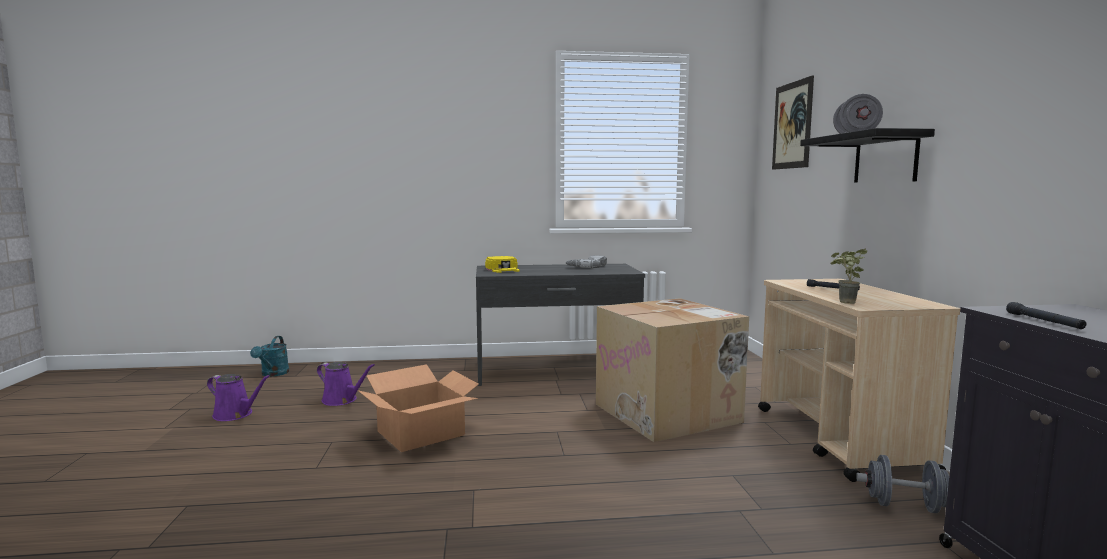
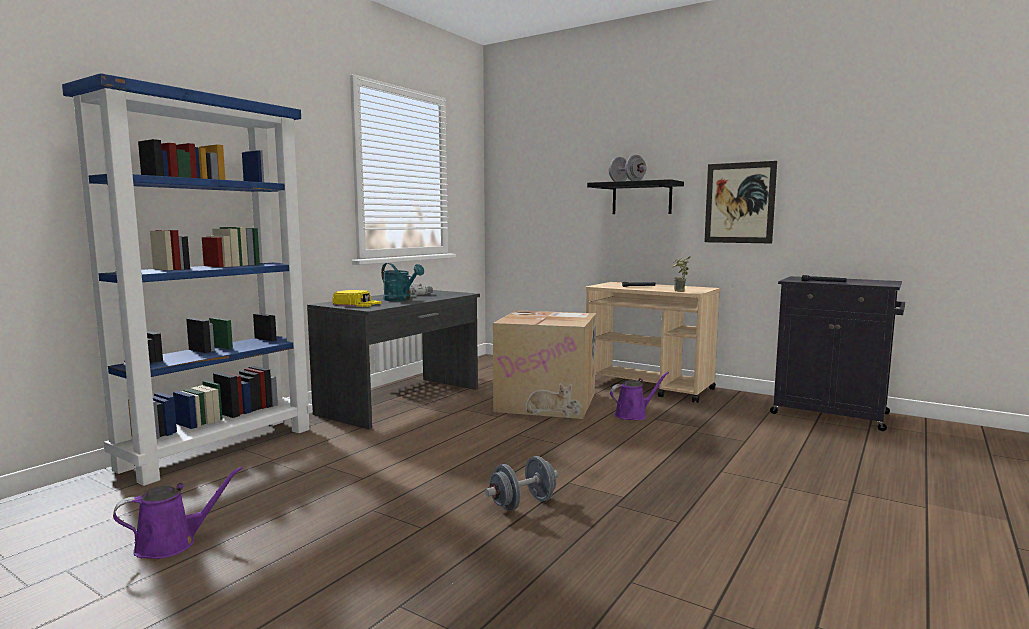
camera: 50 degrees left, 0 degrees up
(273, 374) = (71, 500): turquoise watering can -> turquoise watering can (401, 300)
(342, 400) = (268, 484): purple watering can -> purple watering can (633, 415)
(384, 368) = (220, 447): none -> blue bookcase
(421, 433) = (431, 473): cardboard box -> none
(792, 125) = (534, 169): picture -> picture (739, 203)
(905, 506) = (732, 405): grey dumbbell -> grey dumbbell (522, 504)

